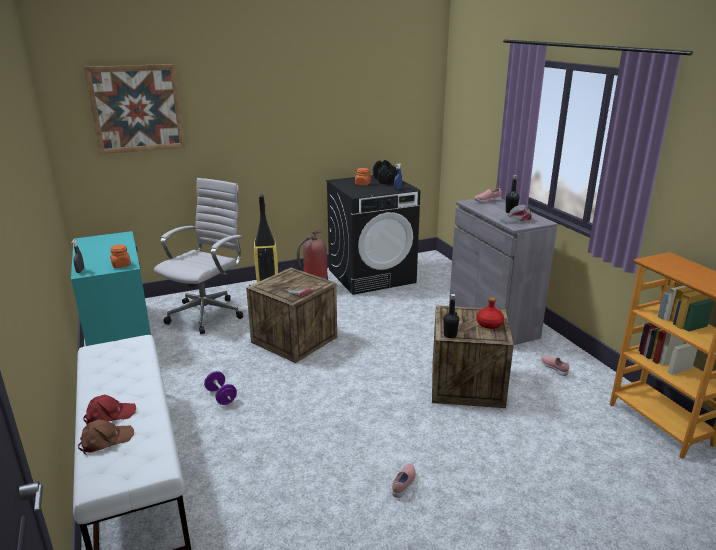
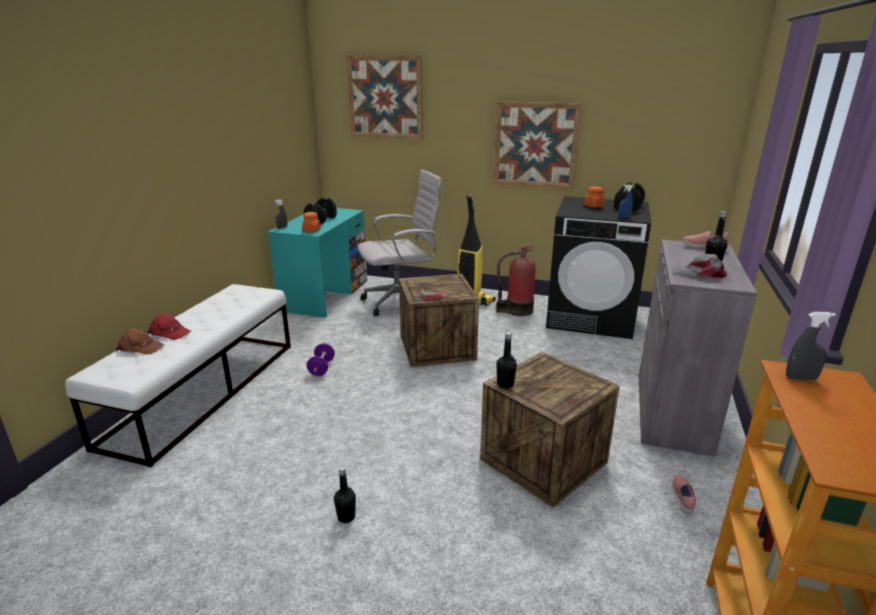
camera: 40 degrees right, 0 degrees up
(107, 252) = (320, 220): none -> black dumbbell
(295, 139) = (535, 145): none -> picture
(404, 484) = (346, 517): pink shoe -> black bottle
(489, 324) = (569, 392): red bottle -> none
(659, 262) = (801, 378): none -> grey spray bottle

